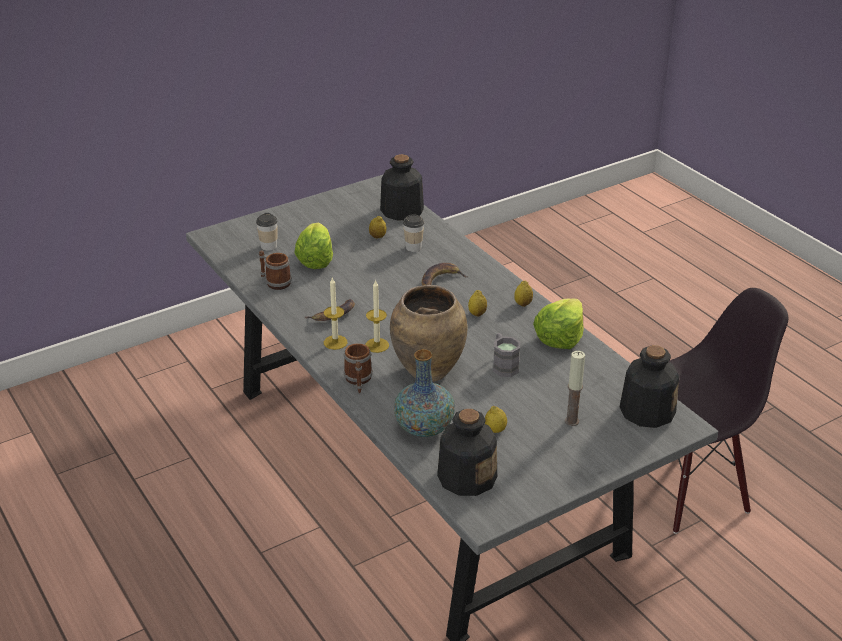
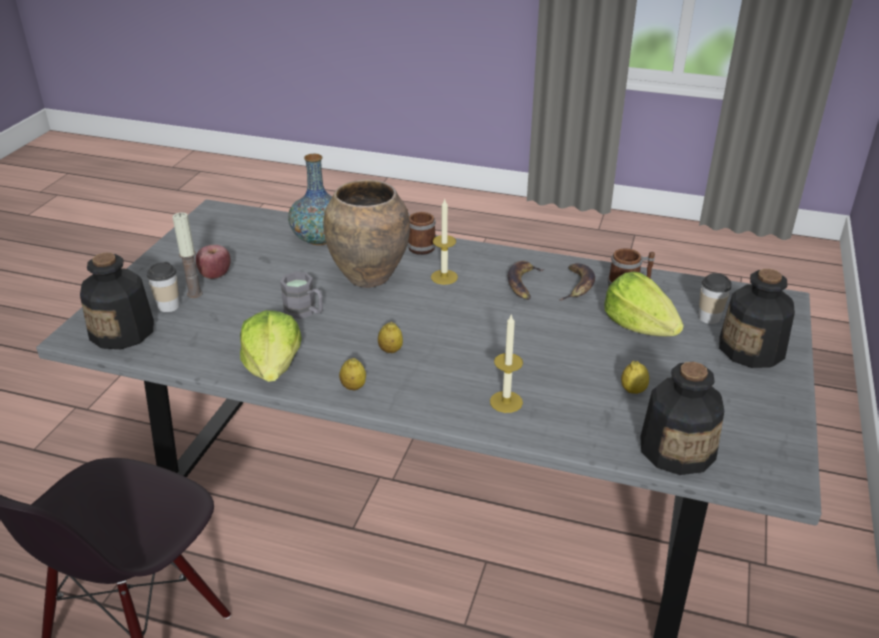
camera: 140 degrees right, 0 degrees up
(335, 342) = (483, 263): candle -> candle (506, 402)
(413, 247) = (572, 398): cup -> cup (168, 306)
(440, 280) = (480, 370): banana -> banana (577, 286)
(466, 477) = (251, 225): bottle -> bottle (752, 350)
(495, 430) = (258, 260): lemon -> none
(542, 432) = (215, 275): none -> apple

